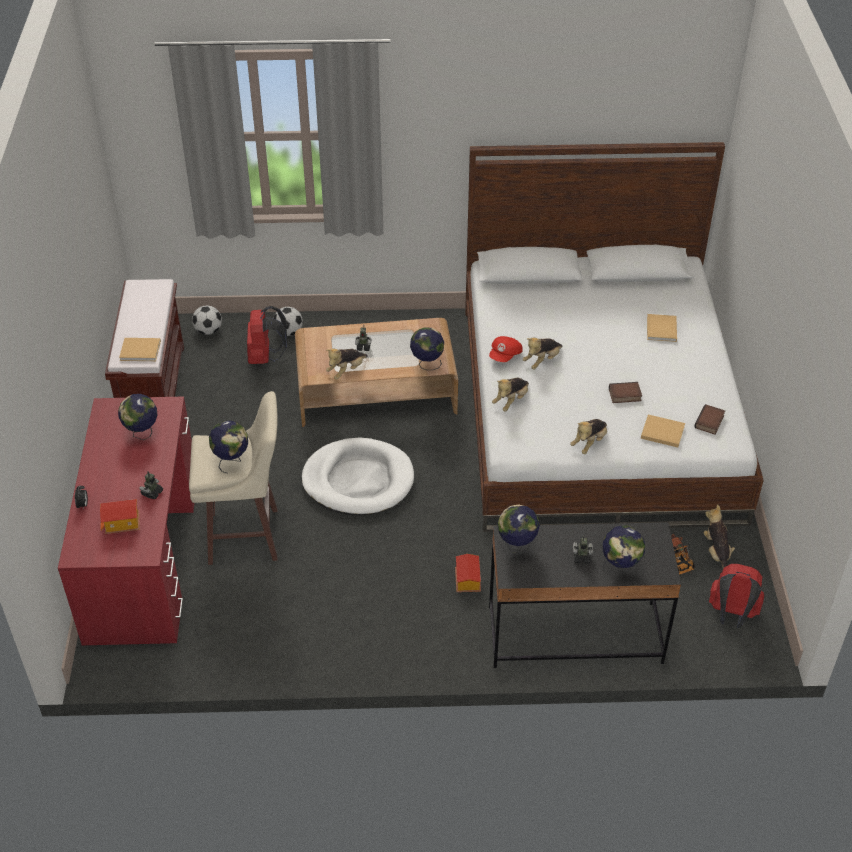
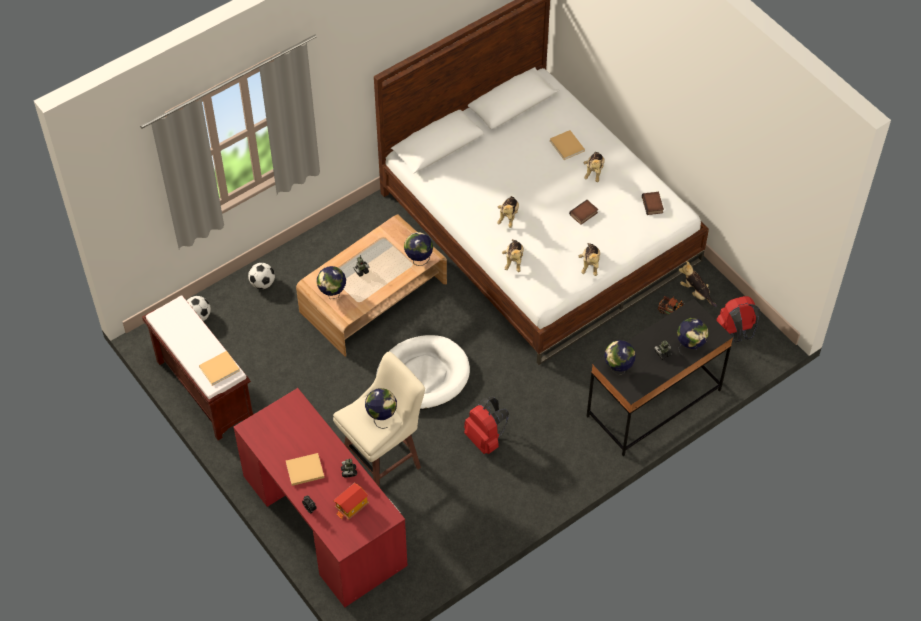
camera: 35 degrees left, 10 degrees up
(142, 434) = (297, 433): globe -> globe (332, 294)
(265, 357) = (264, 314): red backpack -> red backpack (485, 439)
(346, 371) = (366, 297): plush toy -> plush toy (594, 171)
(467, 581) = (558, 407): toy house -> none
(505, 356) = (480, 226): red cap -> none
(661, 432) = (628, 230): beige book -> beige book (303, 470)

